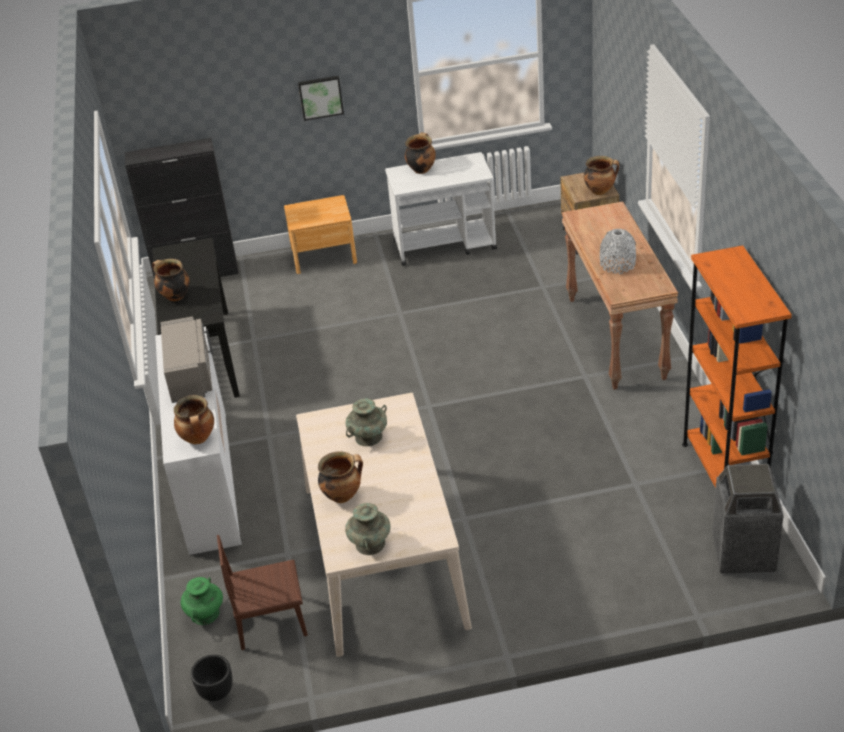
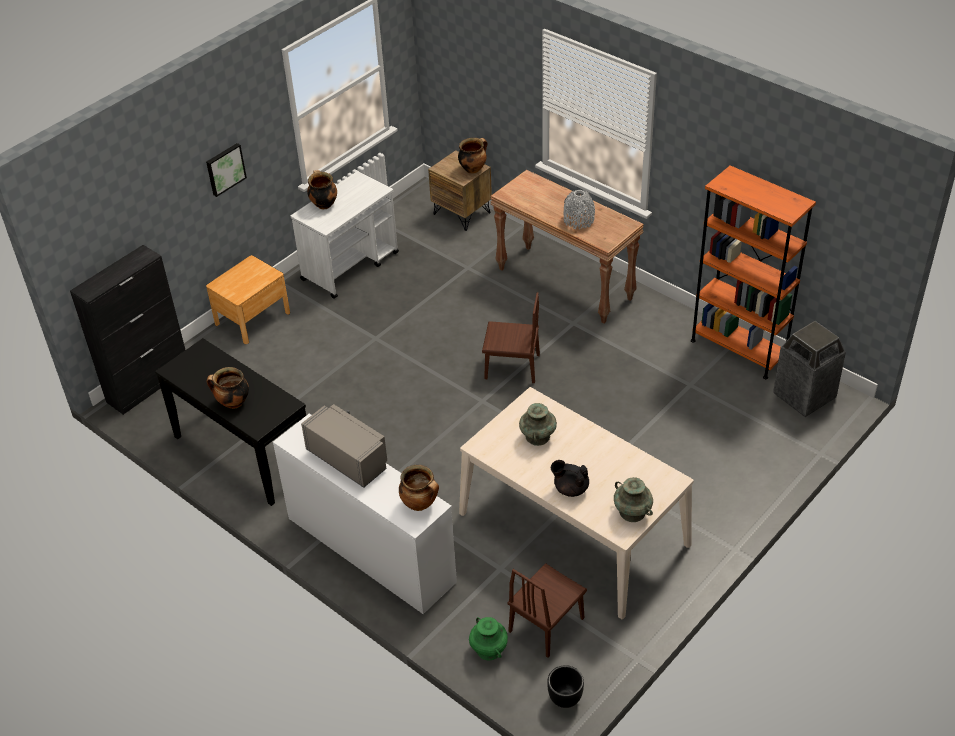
camera: 40 degrees left, 5 degrees up
(343, 495) = (570, 488): cooking pot -> black teapot
(486, 389) = (512, 367): none -> brown chair

